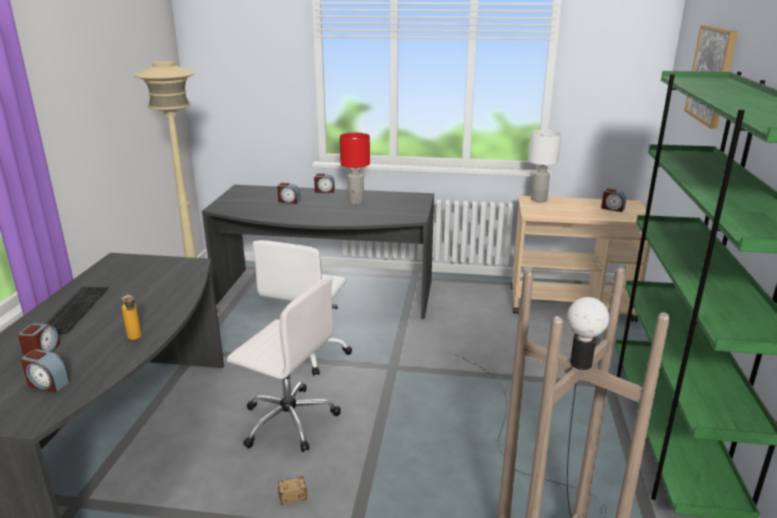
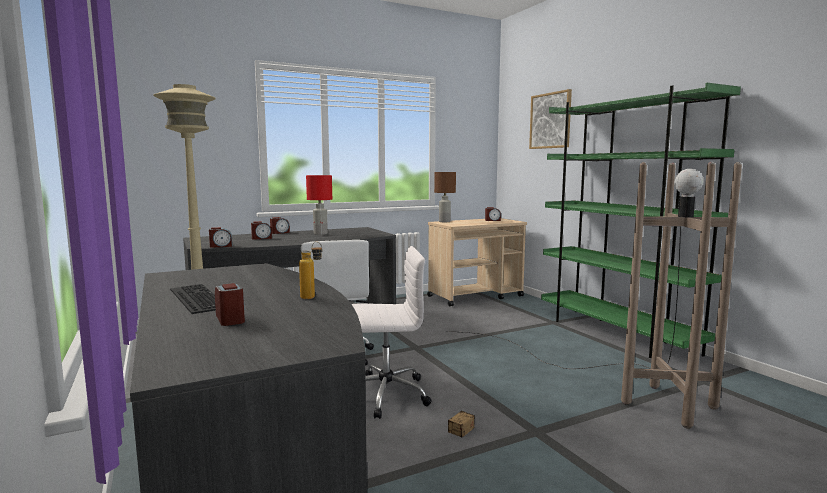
camera: 35 degrees left, 15 degrees down
(48, 383) = (290, 329): alarm clock -> alarm clock (221, 246)
(538, 200) = (444, 221): white table lamp -> brown table lamp

